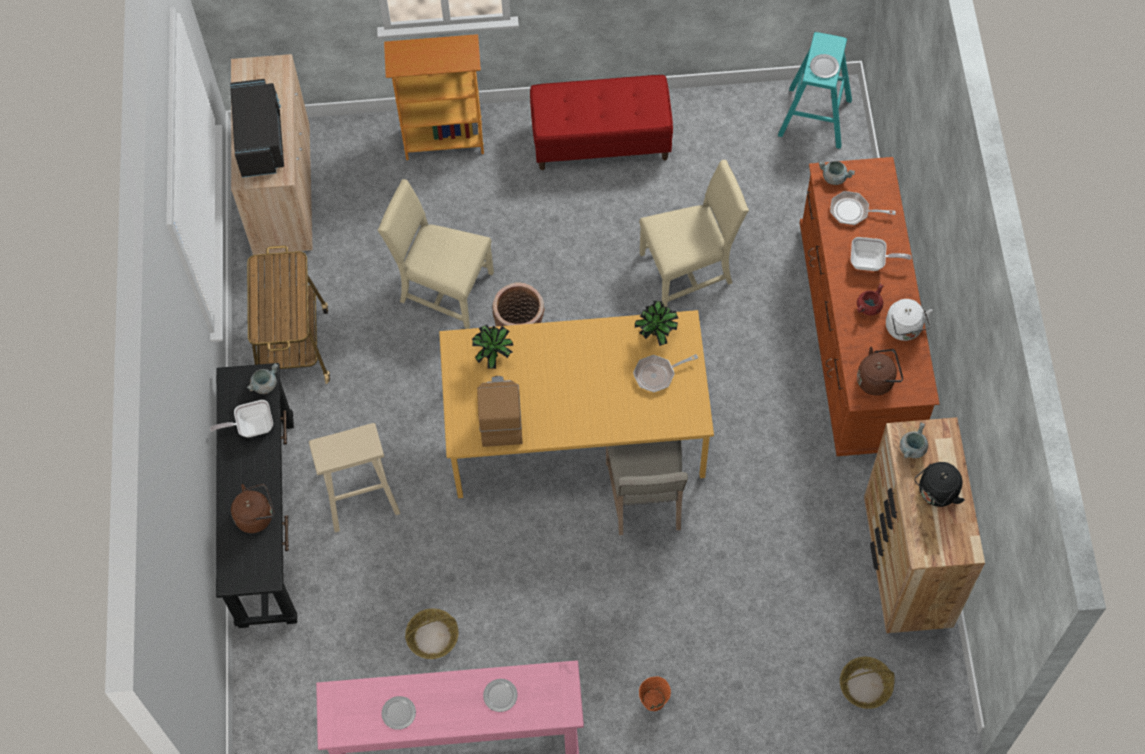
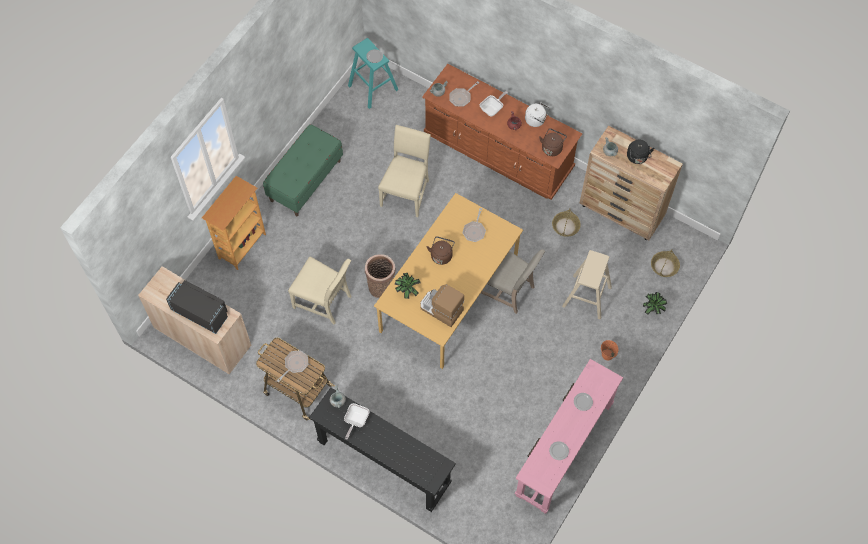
camera: 55 degrees left, 0 degrees up
(257, 516) = (407, 449): brown kettle -> brown kettle (441, 255)
(282, 301) = (295, 364): none -> frying pan
(359, 492) = (403, 410): beige stool -> beige stool (587, 297)
(432, 637) = (504, 427): basket -> basket (565, 226)
(443, 288) = (324, 301): beige chair -> beige chair turned 120 degrees counterclockwise
(601, 141) = (305, 180): red bench -> green bench
(657, 334) = (454, 217): potted plant -> potted plant (653, 309)

